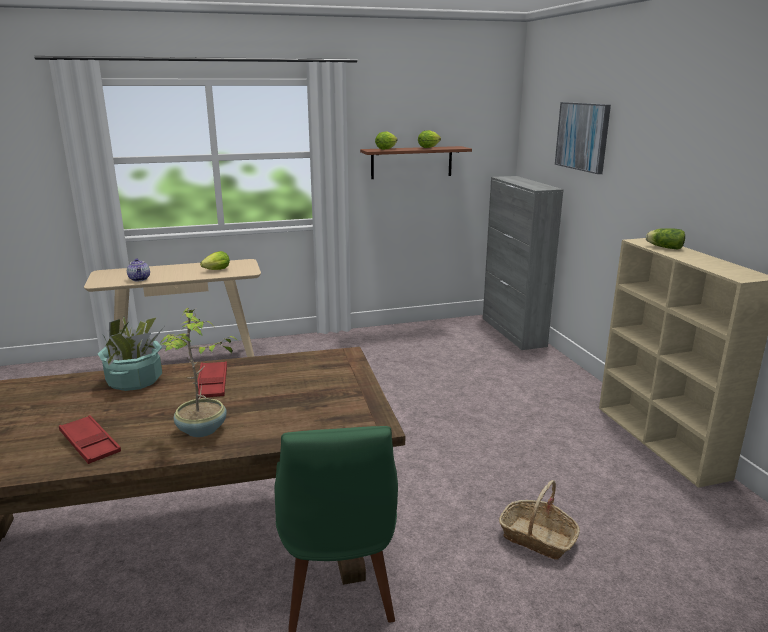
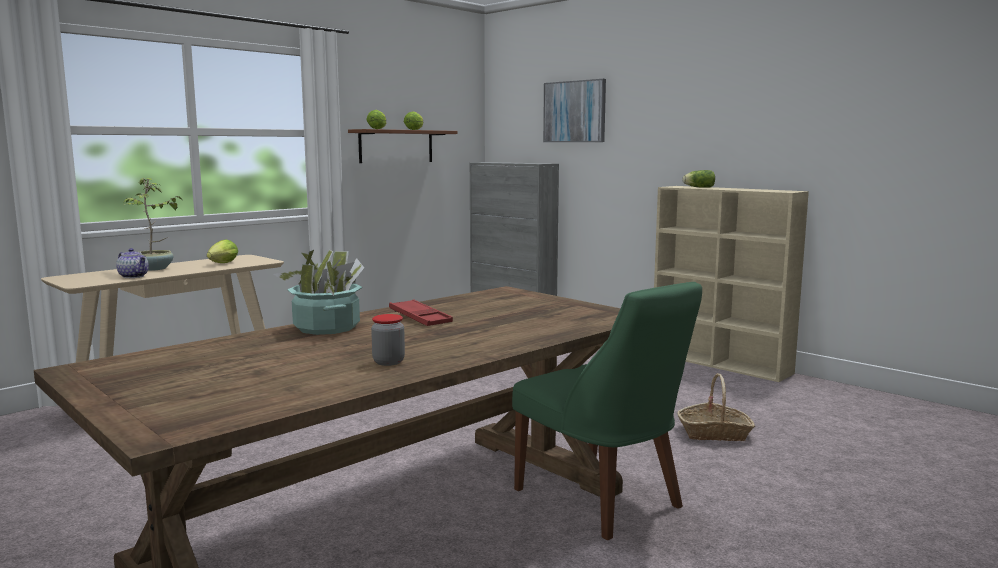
camera: 30 degrees left, 10 degrees down
(90, 444) = (388, 362): red tray -> jar
(202, 430) = (483, 339): potted plant -> potted plant (155, 269)

